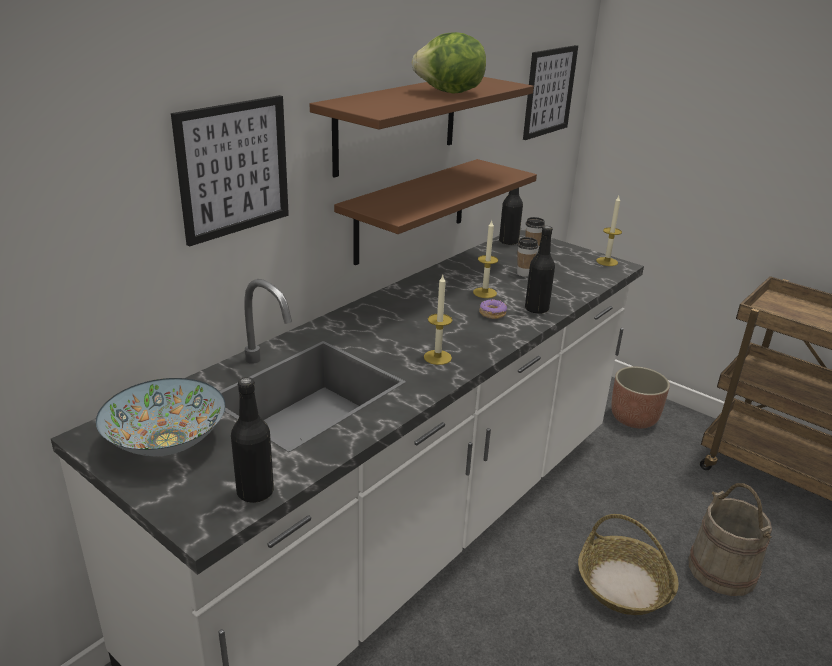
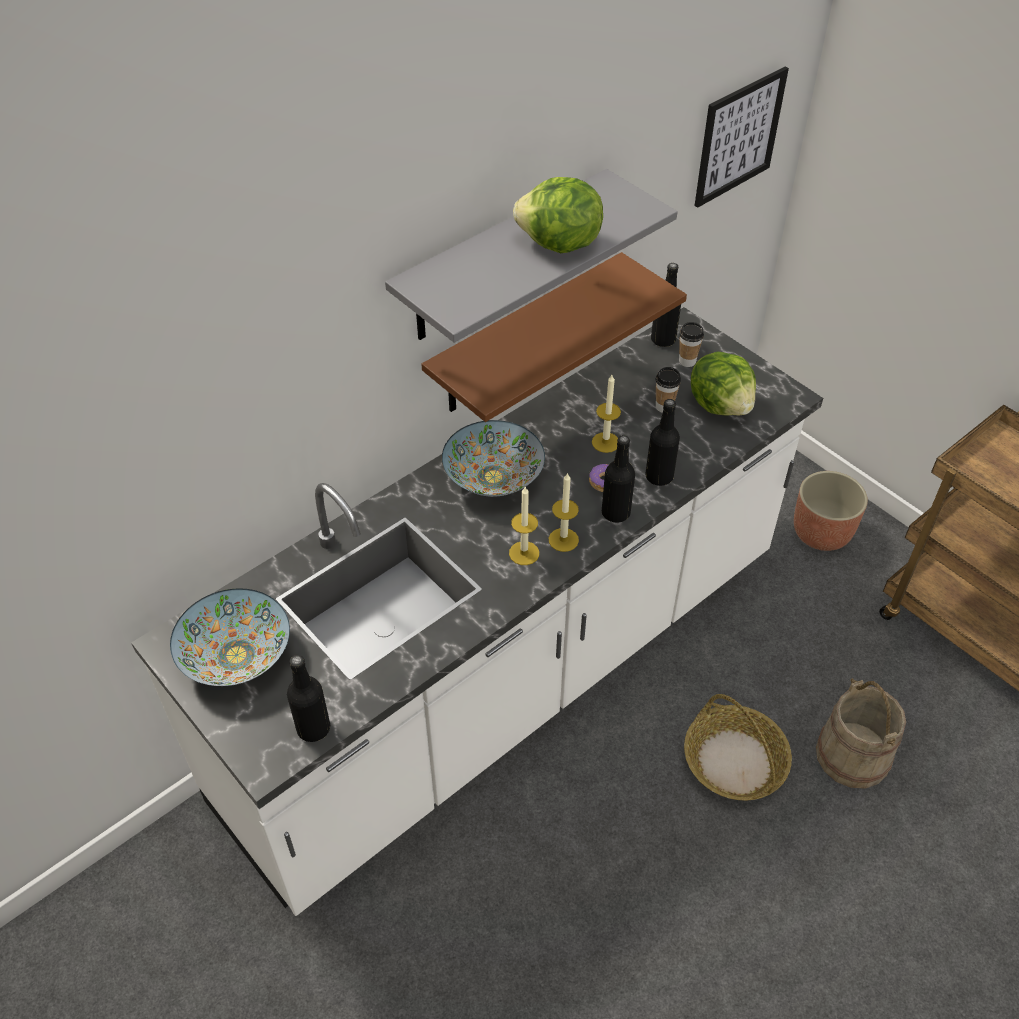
camera: 10 degrees right, 20 degrees up
(233, 168) = (298, 371): picture -> none
(396, 315) = (493, 478): none -> bowl
(397, 123) = (502, 258): brown shelf -> grey shelf
(509, 330) = (615, 513): none -> black bottle
(568, 271) = (721, 405): none -> lettuce
(607, 261) = (777, 387): candle -> candle (563, 540)

